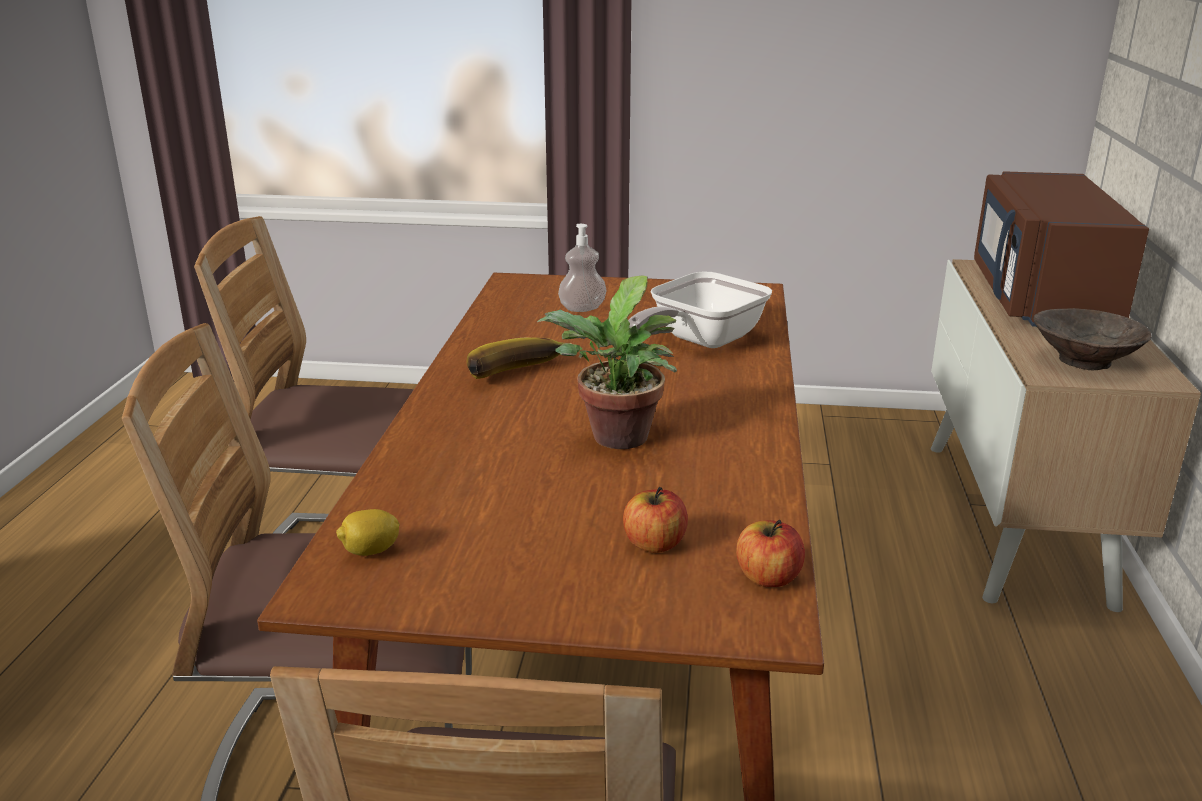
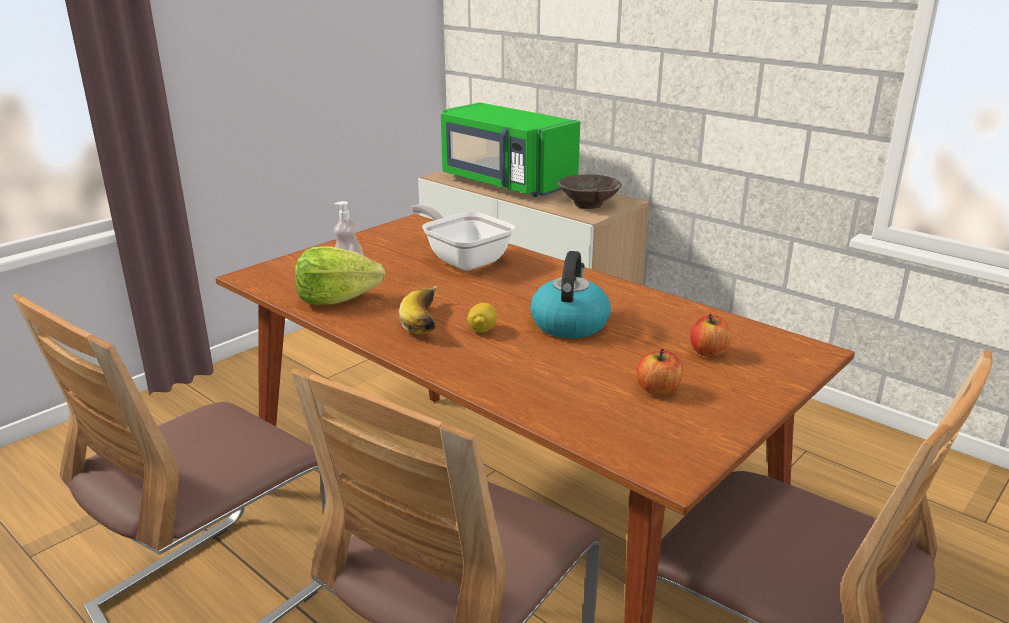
camera: 55 degrees left, 0 degrees up
(370, 551) = (632, 441): lemon -> lemon (482, 330)
(514, 325) = (336, 299): none -> lettuce
(616, 440) = (569, 323): potted plant -> kettle
(700, 341) = (463, 259): frying pan -> frying pan turned 150 degrees clockwise
(768, 577) = (769, 336): apple -> apple (658, 390)
(1039, 299) = (505, 183): brown microwave -> green microwave

